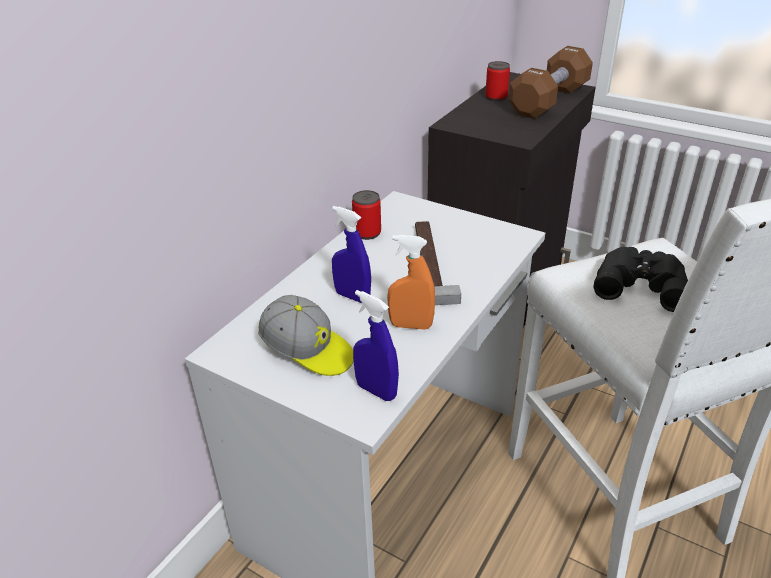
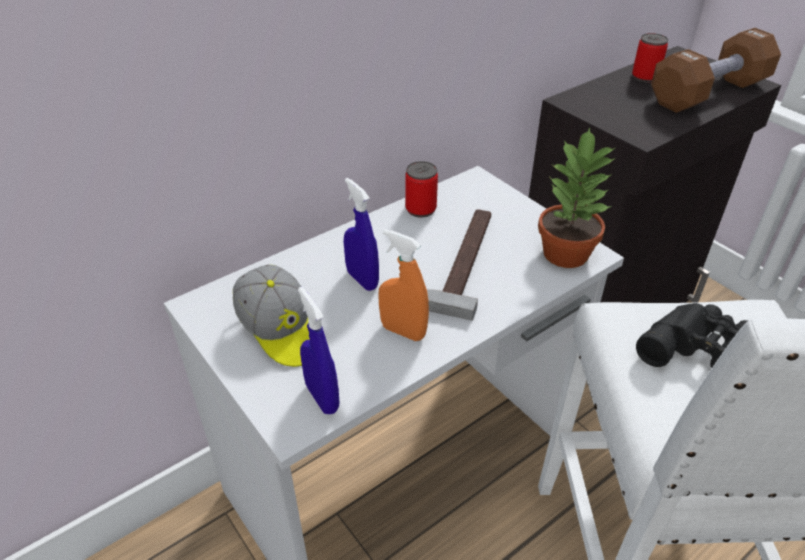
camera: 20 degrees right, 5 degrees up
(502, 239) = (567, 253): none -> potted plant

